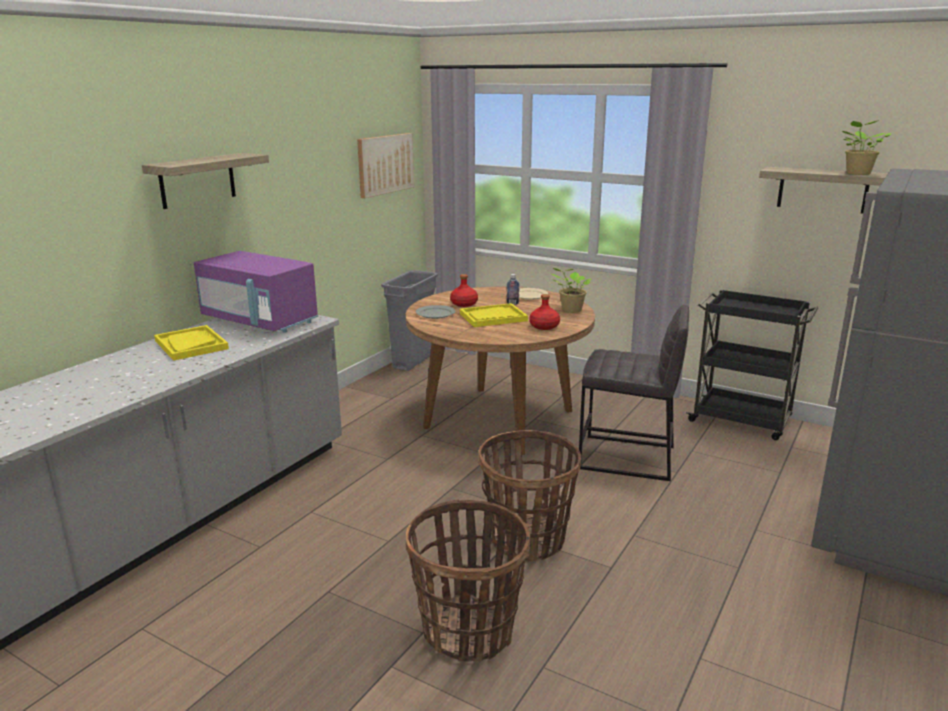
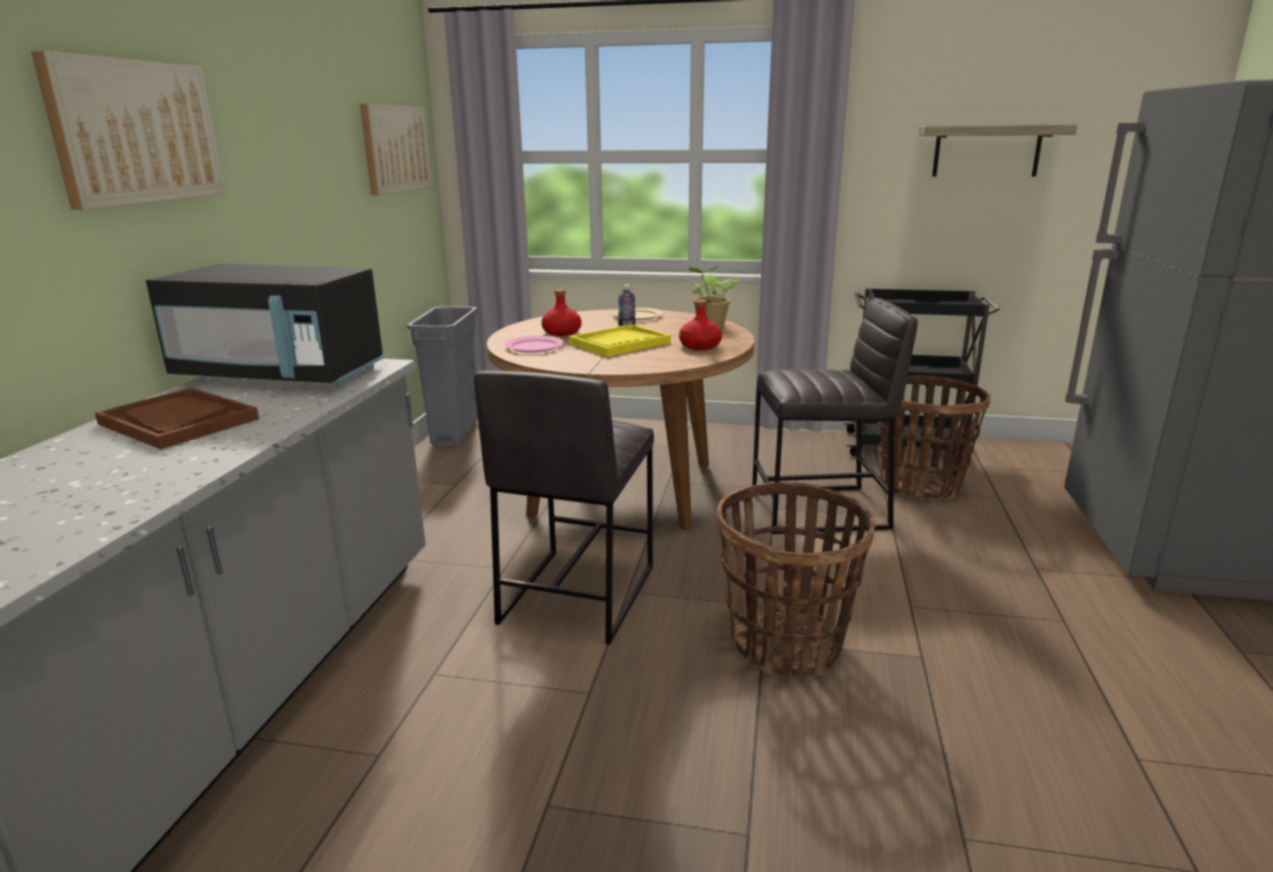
camera: 20 degrees left, 0 degrees up
(191, 345) = (178, 421): yellow tray -> brown tray
(197, 180) = (136, 132): shelf -> picture
(260, 321) = (281, 375): purple microwave -> black microwave
(419, 483) = (576, 594): none -> grey stool
(435, 313) = (535, 347): grey plate -> pink plate
(468, 631) = (815, 811): basket -> basket (920, 485)
(857, 174) = (1037, 124): potted plant -> none

